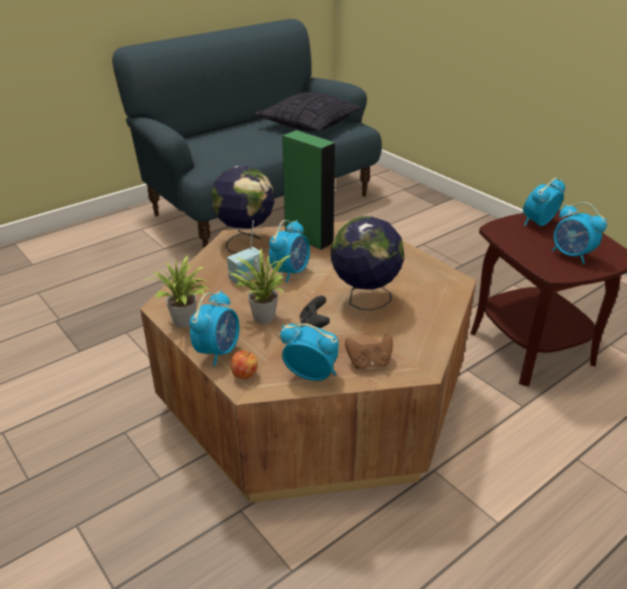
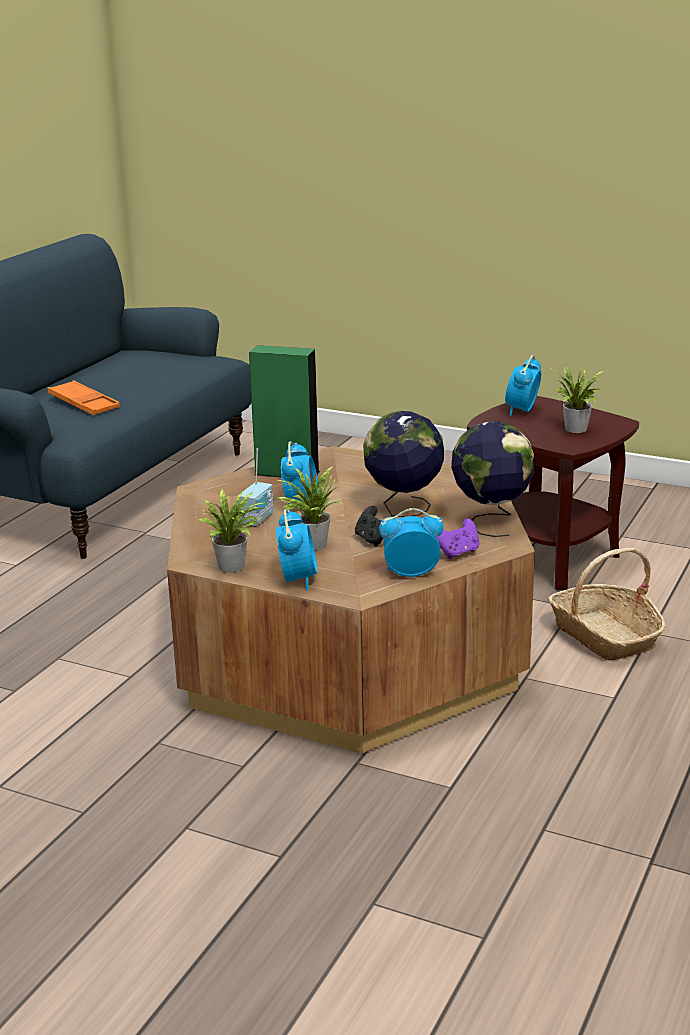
camera: 25 degrees left, 10 degrees down
(236, 144) = (84, 404): none -> orange tray
(244, 375) = (345, 589): apple -> none
(245, 240) = (216, 490): globe -> globe (491, 522)
(309, 125) = (156, 367): pillow -> none
(369, 363) = (457, 553): brown game controller -> purple game controller
(532, 448) = (605, 635): none -> basket
(571, 255) = (575, 430): alarm clock -> potted plant

